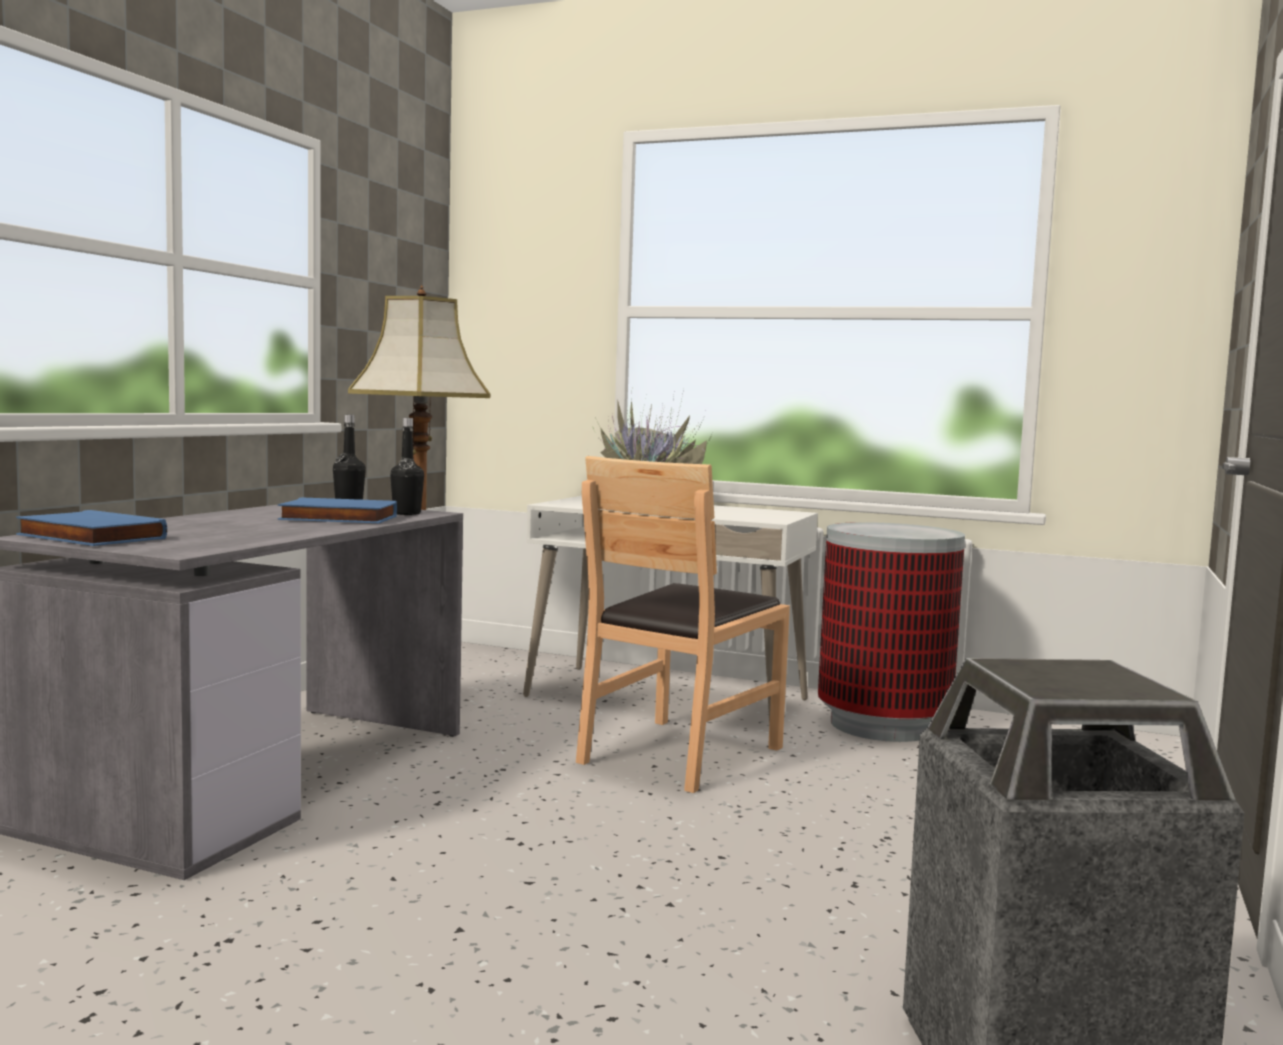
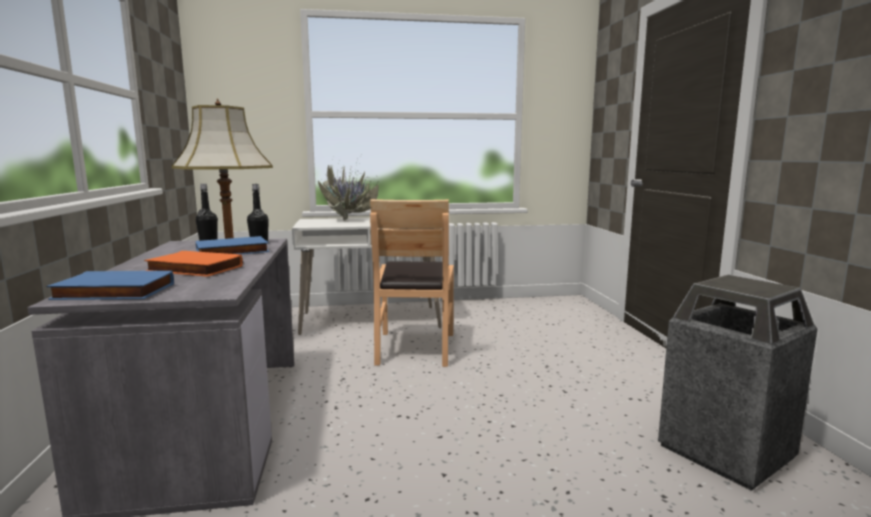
camera: 30 degrees left, 5 degrees up
(233, 529) = (193, 269): none -> orange book
(883, 725) = (477, 313): trash can -> none

